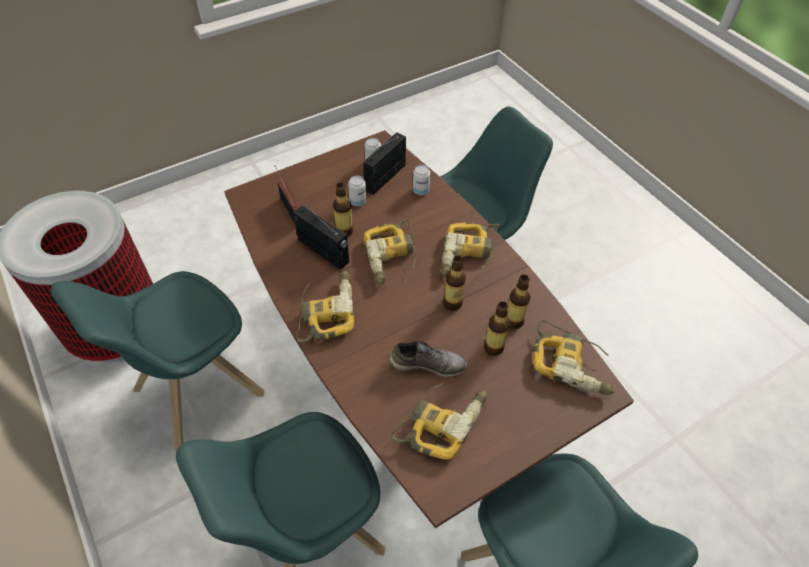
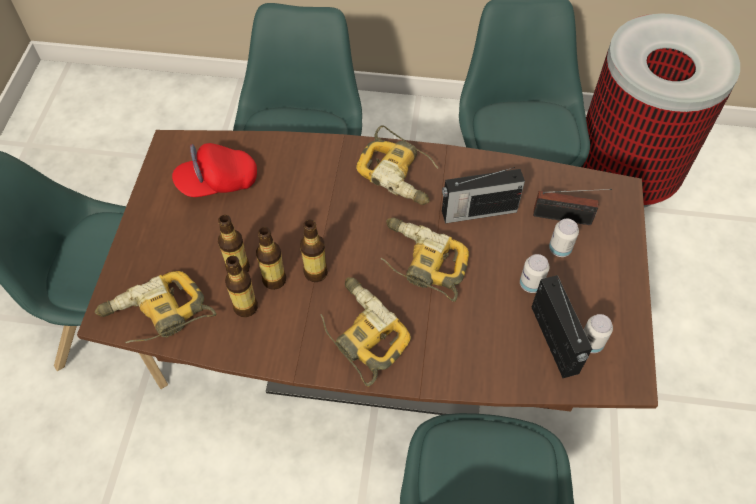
camera: 130 degrees right, 5 degrees up
(344, 231) = (492, 244): bottle -> bottle (274, 280)
(420, 191) = (500, 361): can -> can (559, 249)
(428, 364) = (274, 208): grey shoe -> none
(441, 421) = (218, 182): power drill -> red cap

